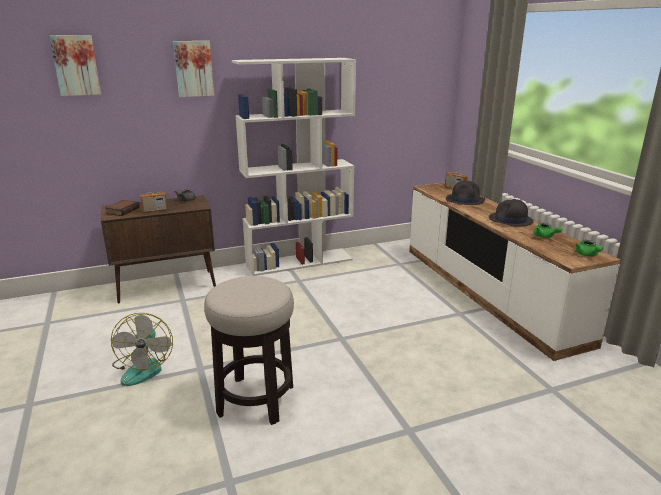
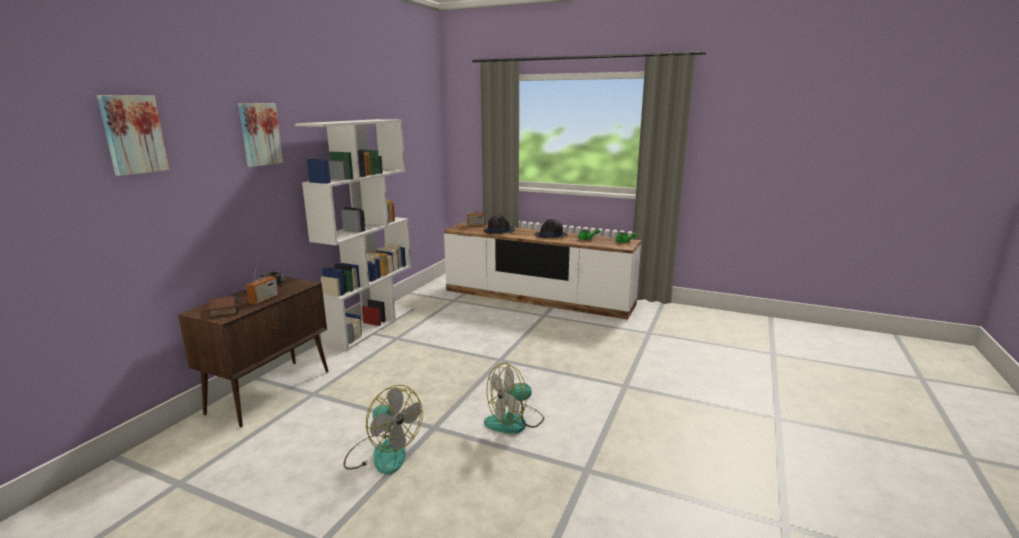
camera: 45 degrees left, 5 degrees down
(256, 400) = (514, 421): stool -> fan

